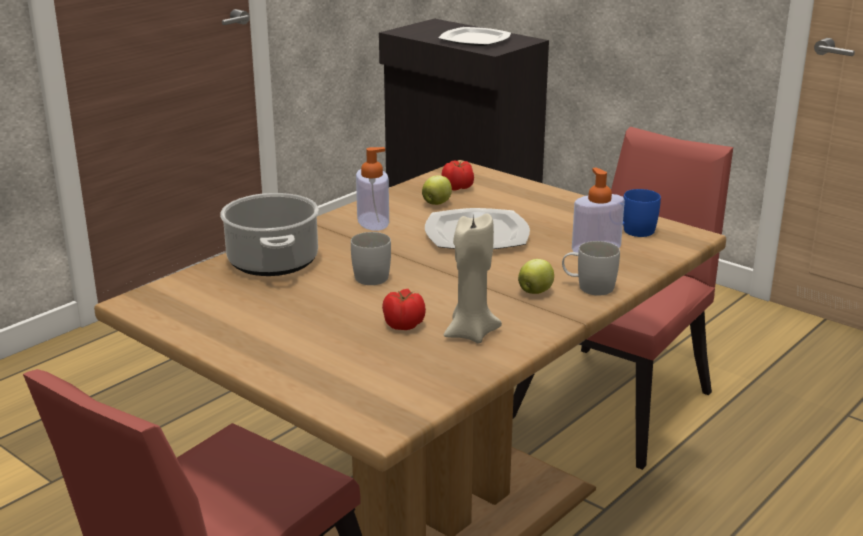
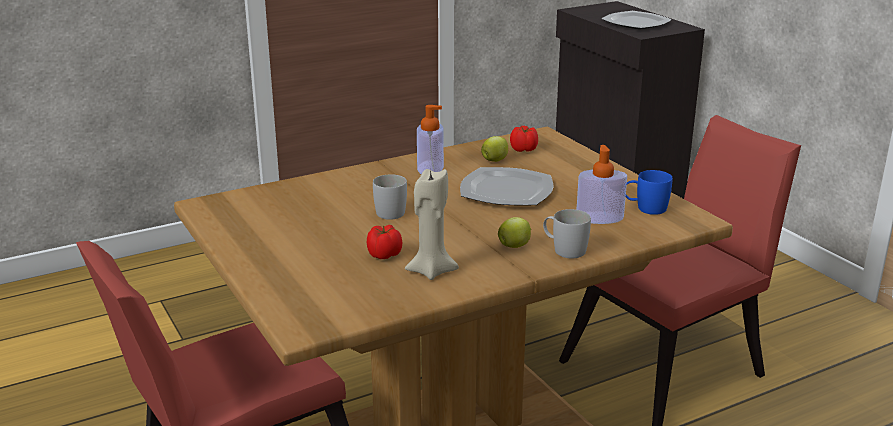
camera: 20 degrees right, 0 degrees up
(274, 262) = (326, 189): cooking pot -> none

